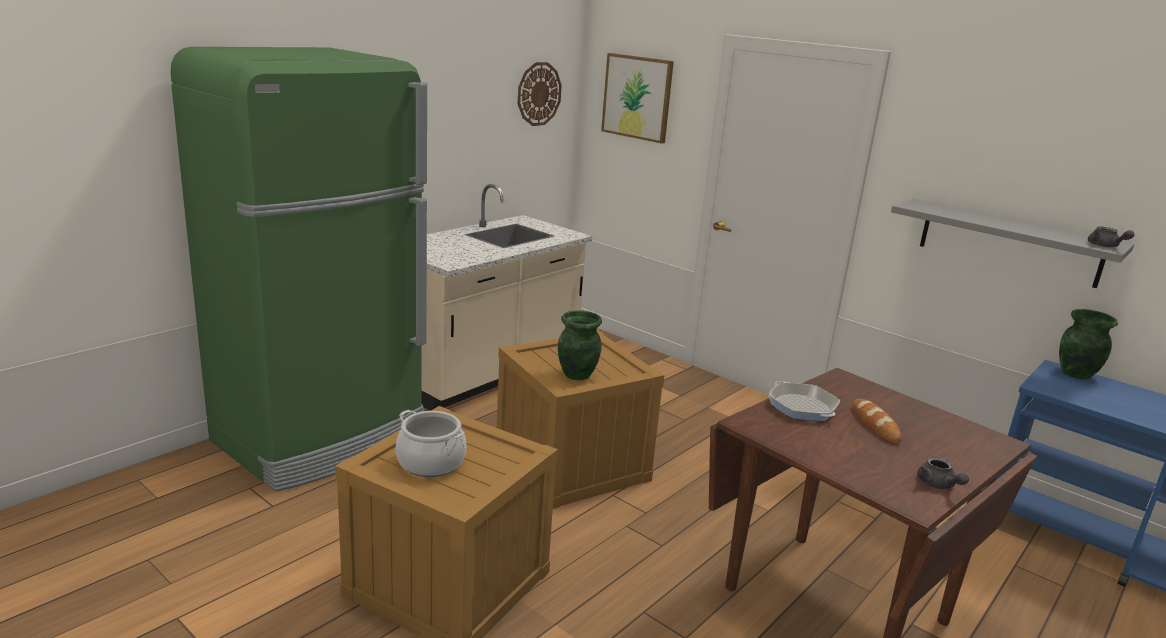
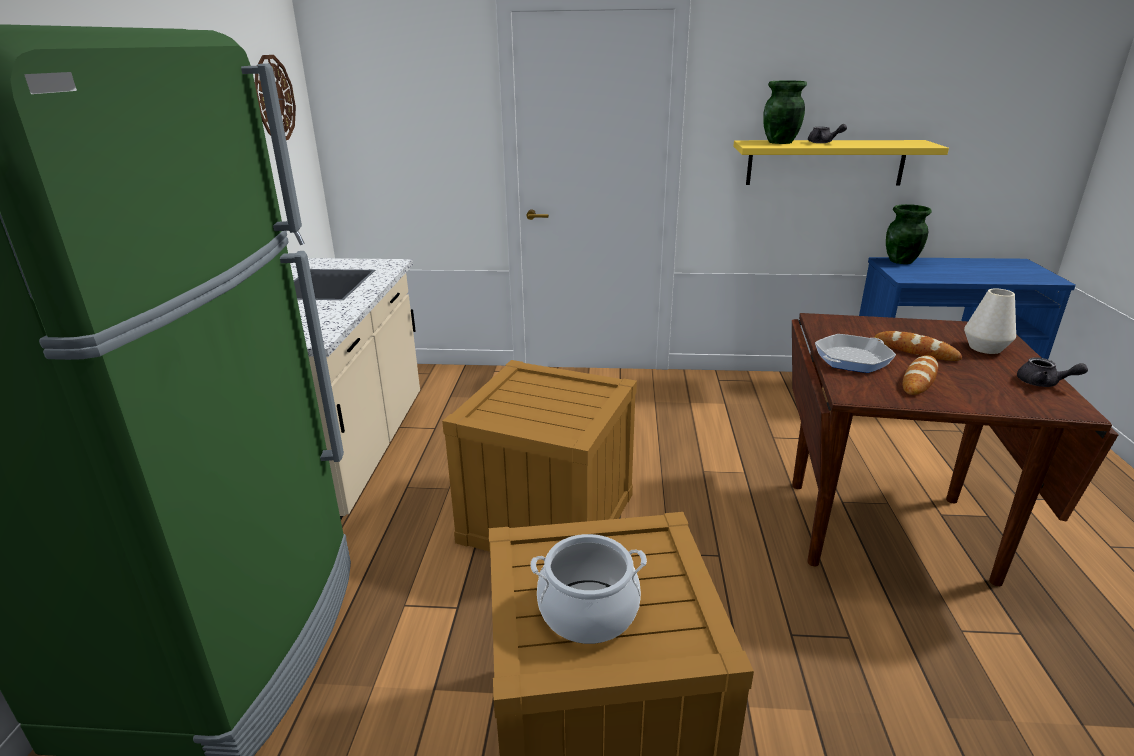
camera: 35 degrees left, 5 degrees up
(577, 375) = (561, 416): green vase -> green vase (780, 142)
(637, 97) = (392, 87): picture -> none
(802, 407) = (852, 359): frying pan -> frying pan turned 120 degrees clockwise
(827, 438) = (919, 379): none -> bread
(950, 448) = (985, 348): none -> white vase
(1009, 242) = (825, 162): grey shelf -> yellow shelf
(1105, 246) = (924, 144): grey teapot -> grey teapot (823, 142)

